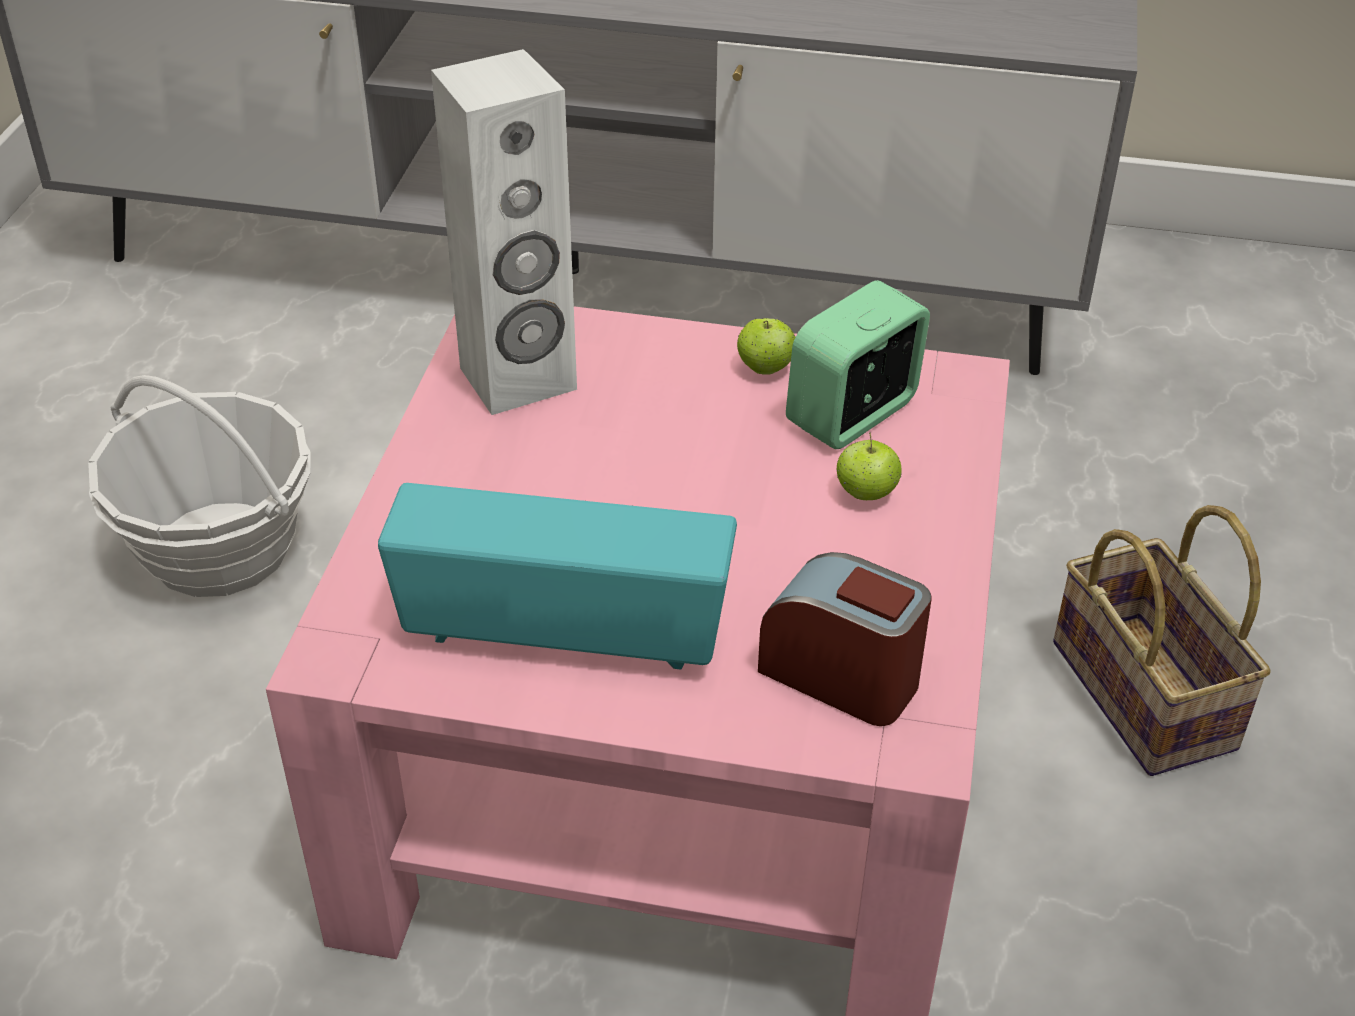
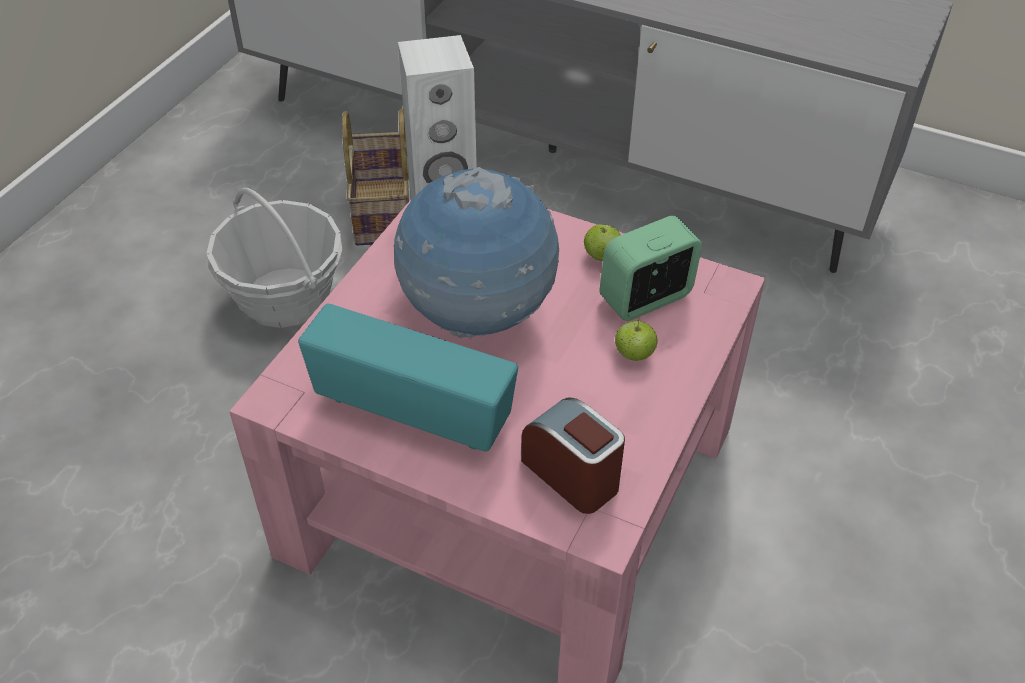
camera: 15 degrees right, 5 degrees up
(612, 482) = (478, 317): none -> globe
(1149, 697) = (832, 510): basket -> basket (384, 213)

